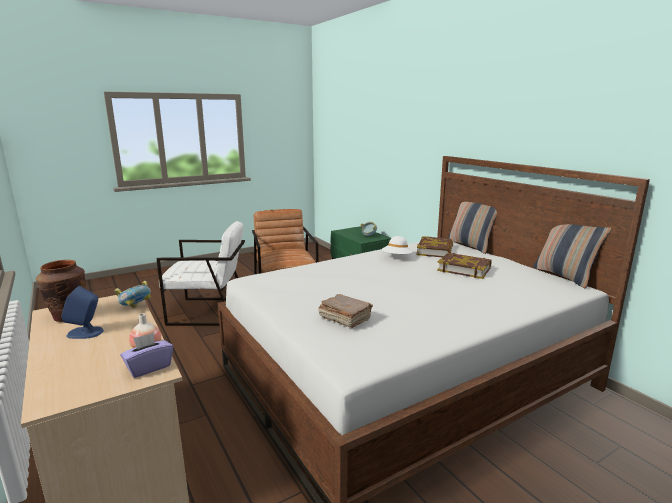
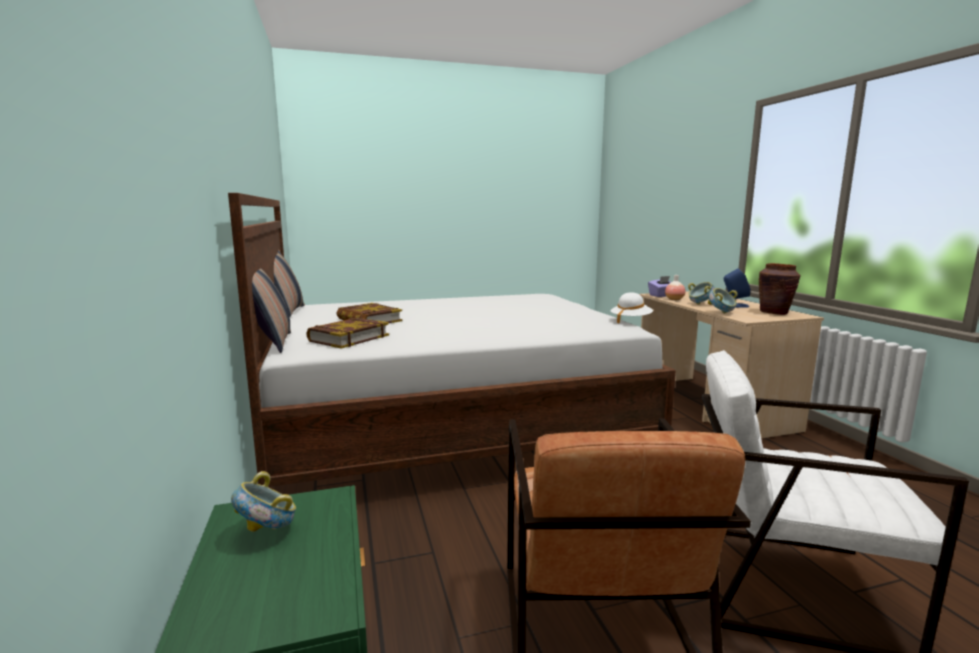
camera: 165 degrees left, 5 degrees down
(128, 333) = (700, 304): none -> bowl
(344, 318) = (536, 304): brown book -> none
(397, 257) = (422, 334): white hat -> white hat (630, 320)

